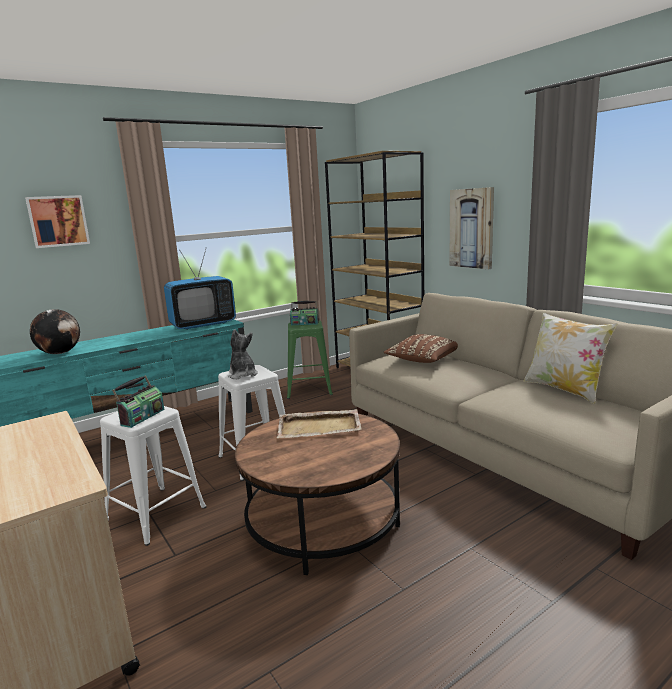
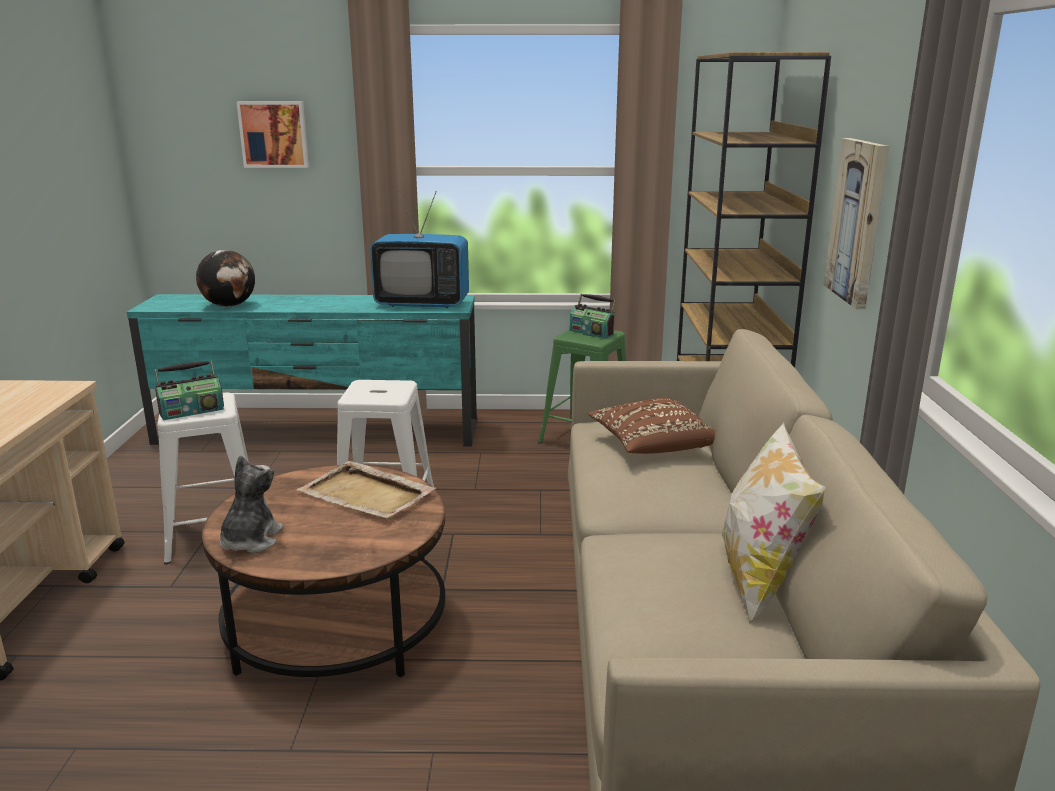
camera: 35 degrees right, 5 degrees up
(242, 375) = (371, 390): plush toy -> plush toy (250, 540)

